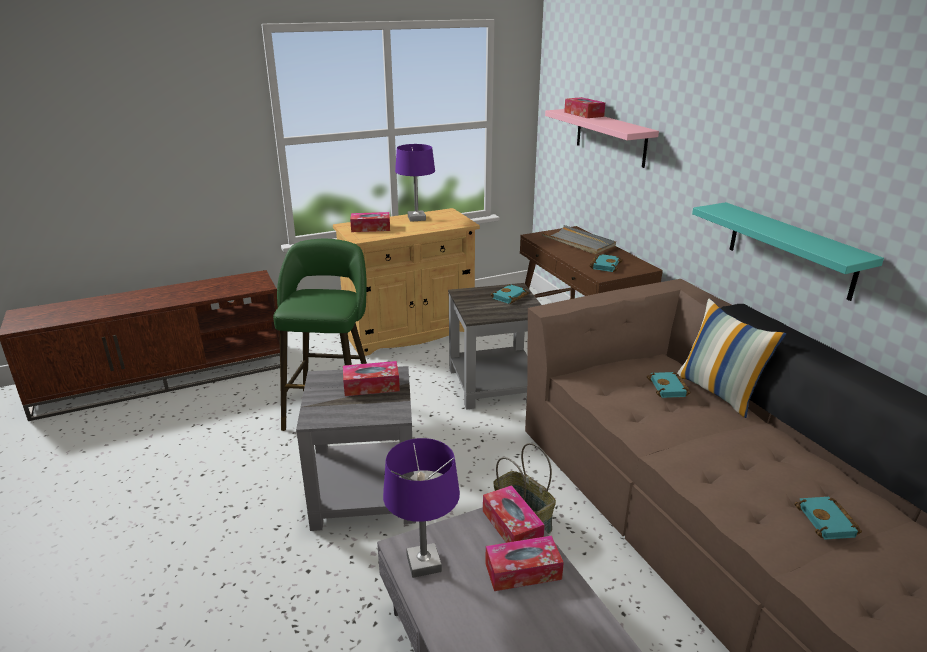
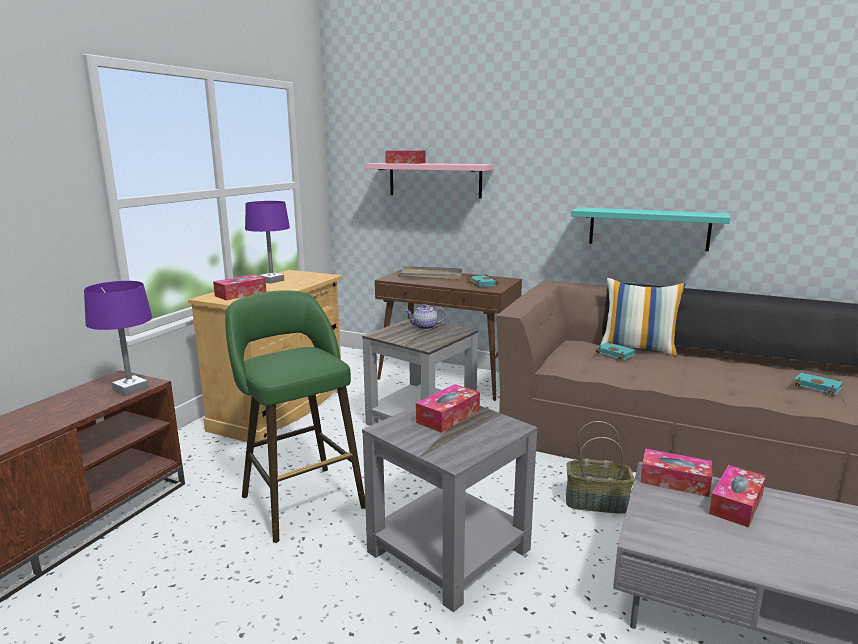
camera: 40 degrees left, 10 degrees down
(424, 563) = (678, 539): purple table lamp -> purple table lamp (130, 389)
(510, 297) = (425, 327): turquoise book -> teapot

